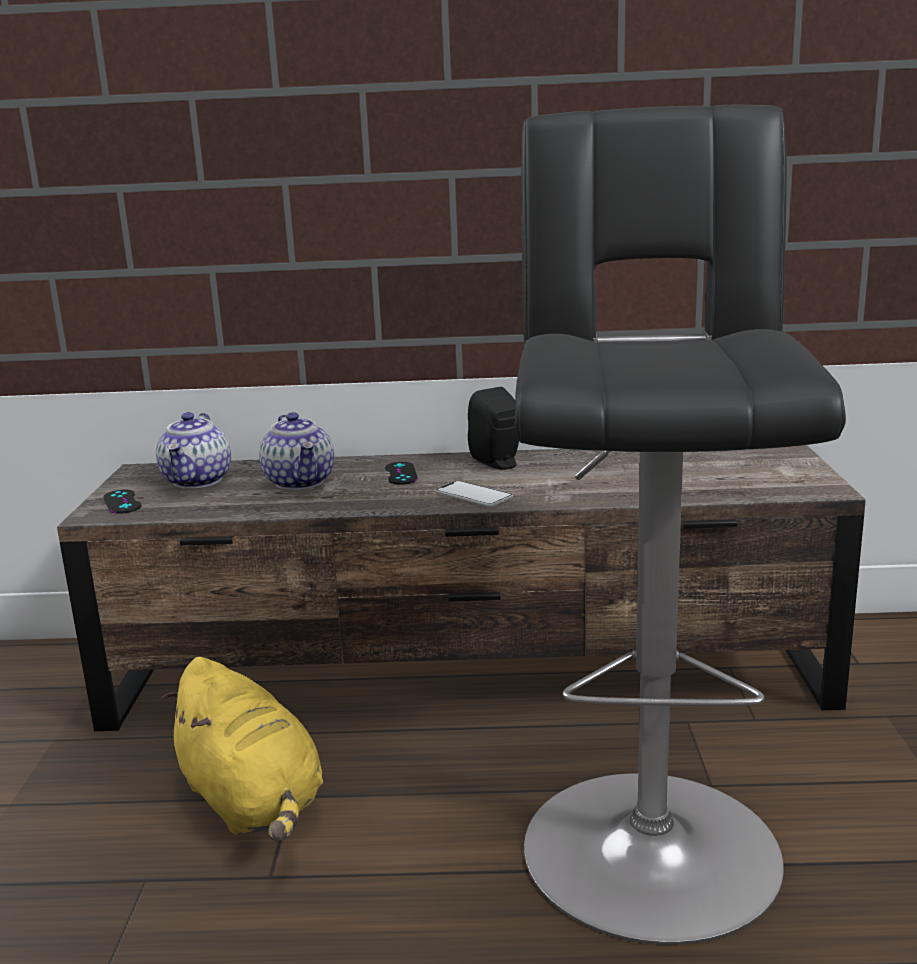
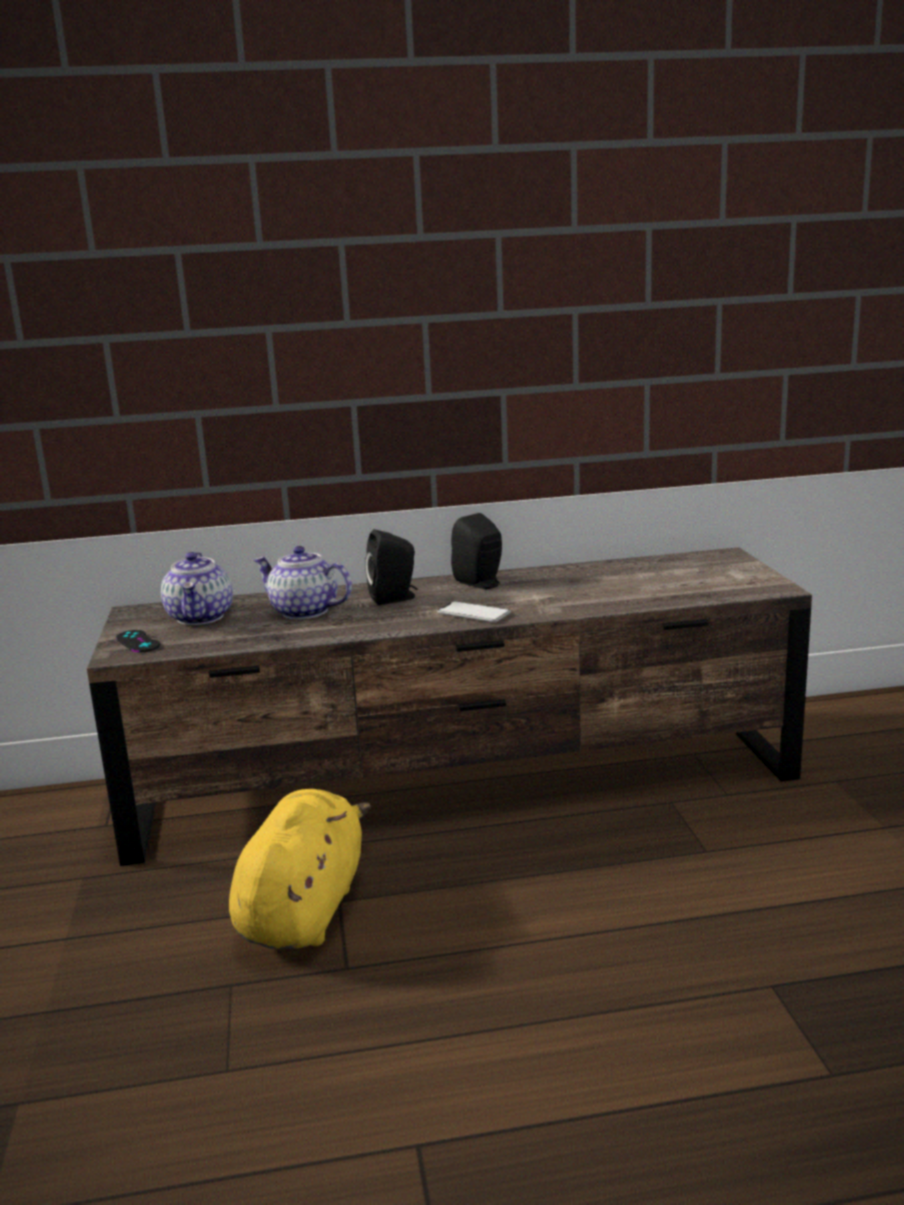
camera: 10 degrees left, 0 degrees up
(253, 801) = (304, 909): yellow plush toy -> yellow plush toy turned 120 degrees counterclockwise
(301, 482) = (303, 612): teapot -> teapot turned 150 degrees clockwise
(401, 474) = (395, 598): black game controller -> black speaker
(648, 837) = (666, 897): black stool -> none

